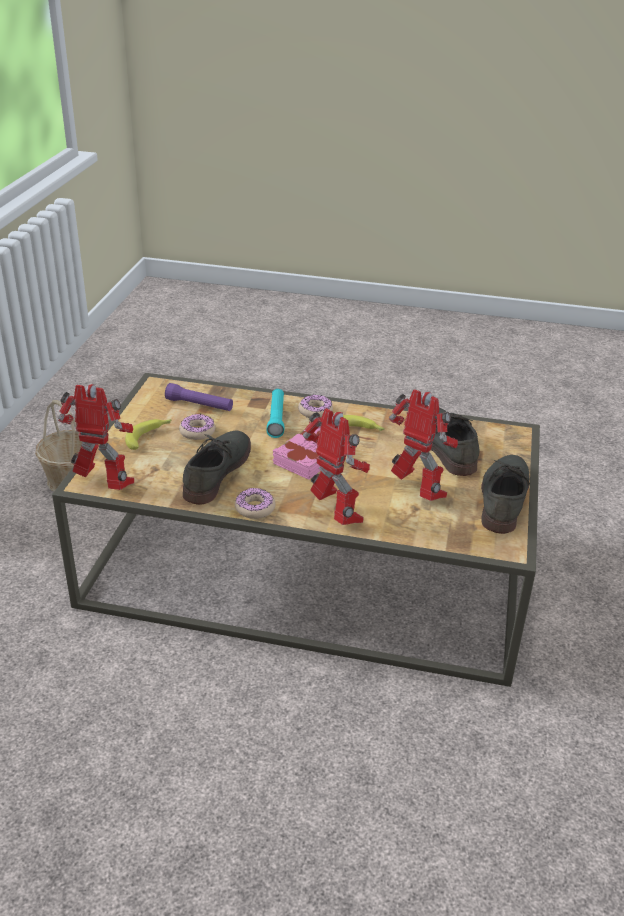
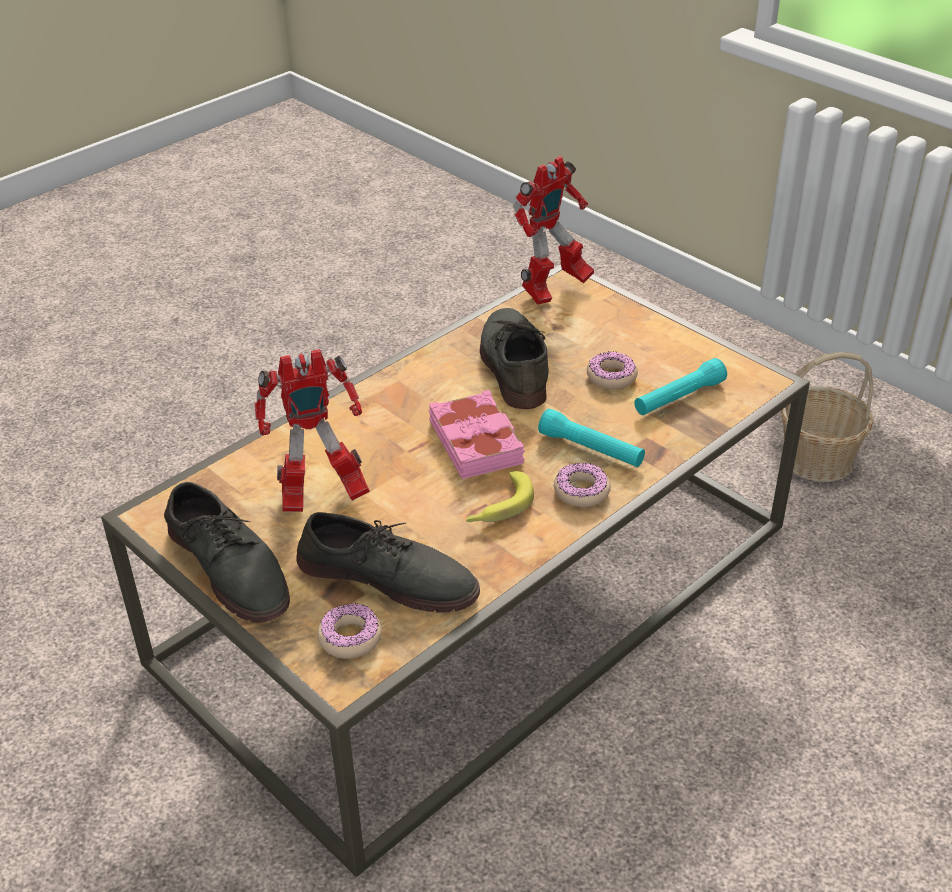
camera: 125 degrees right, 5 degrees up
(149, 436) = (629, 340): banana -> none
(199, 405) = (678, 398): purple flashlight -> turquoise flashlight
(216, 471) = (512, 364): grey shoe -> grey shoe turned 150 degrees counterclockwise
(255, 508) = (417, 366): donut -> donut (350, 638)
(336, 514) = (348, 415): toy robot -> none

